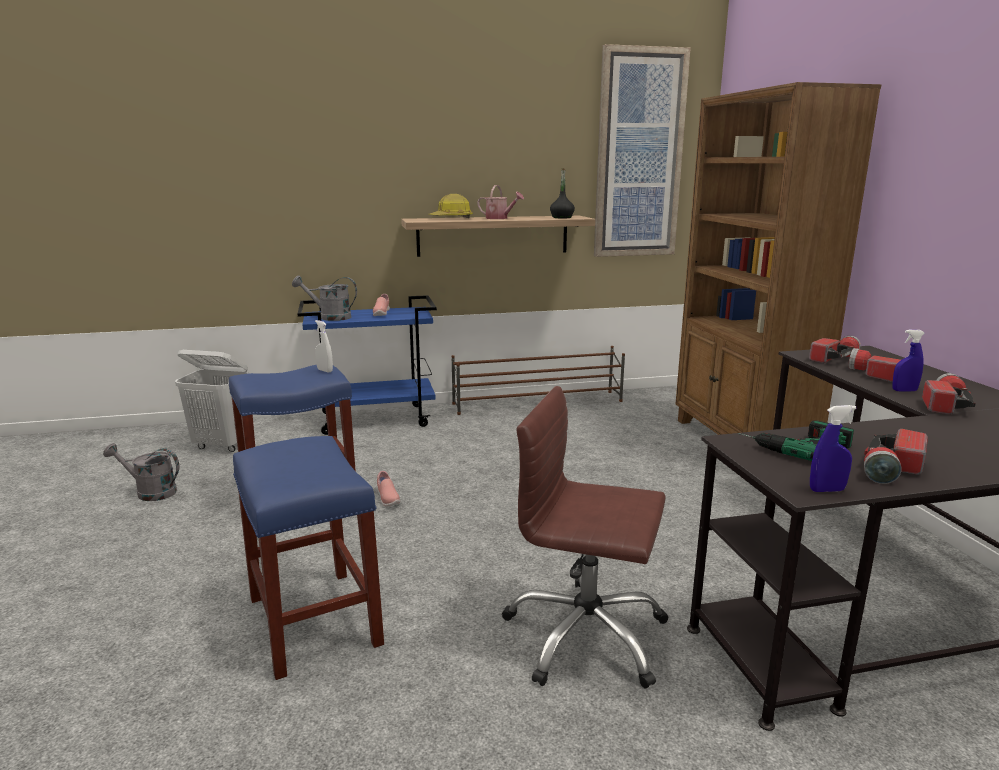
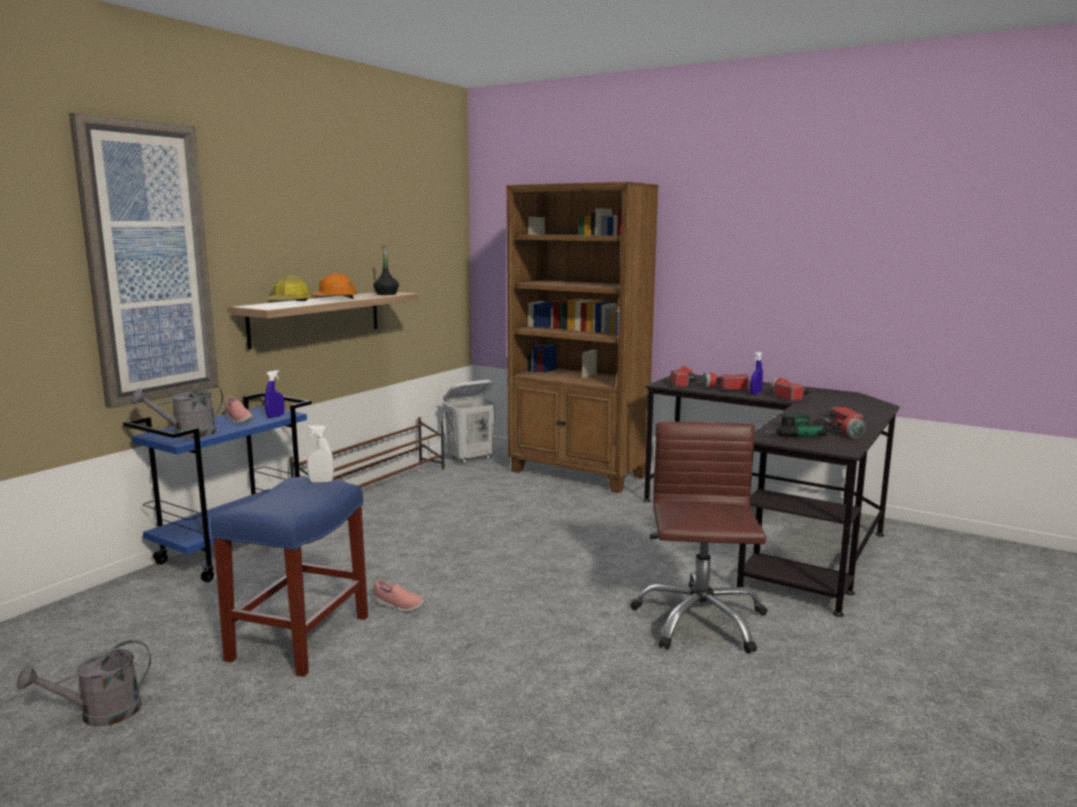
camera: 45 degrees left, 5 degrees down
(222, 445) = (89, 637): white laundry basket -> white laundry basket (471, 459)
(313, 619) = (522, 708): blue stool -> none
(499, 218) = (335, 299): watering can -> orange hard hat
(585, 636) = (699, 620): brown office chair -> brown office chair turned 120 degrees clockwise
(639, 155) = (422, 231): picture -> picture (148, 263)
(827, 490) = (849, 447): blue spray bottle -> blue spray bottle (275, 416)

